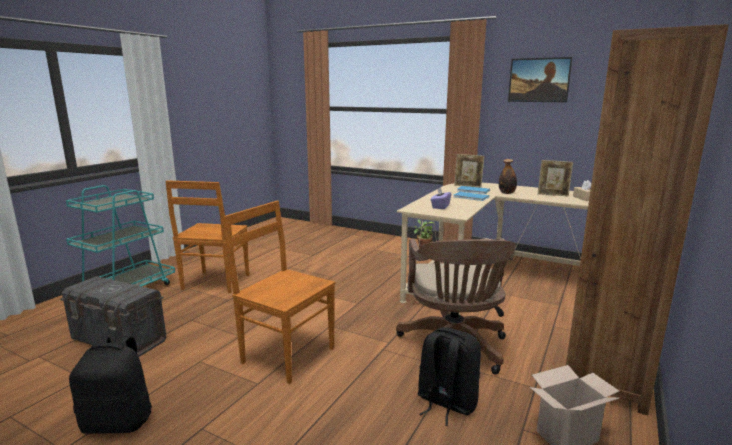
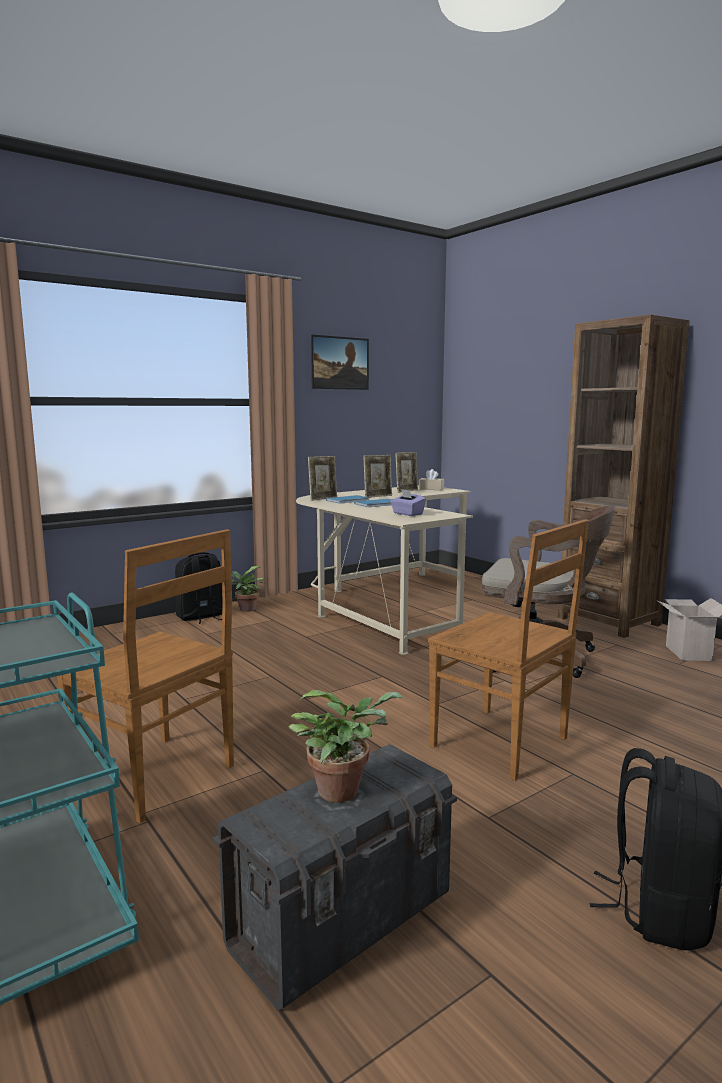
camera: 65 degrees left, 5 degrees down
(114, 288) = (343, 789): none -> potted plant
(286, 354) = (502, 743): brown chair -> brown chair turned 105 degrees counterclockwise
(446, 403) = (636, 680): black backpack -> black backpack (201, 617)
(506, 193) = (378, 496): bottle -> picture frame

